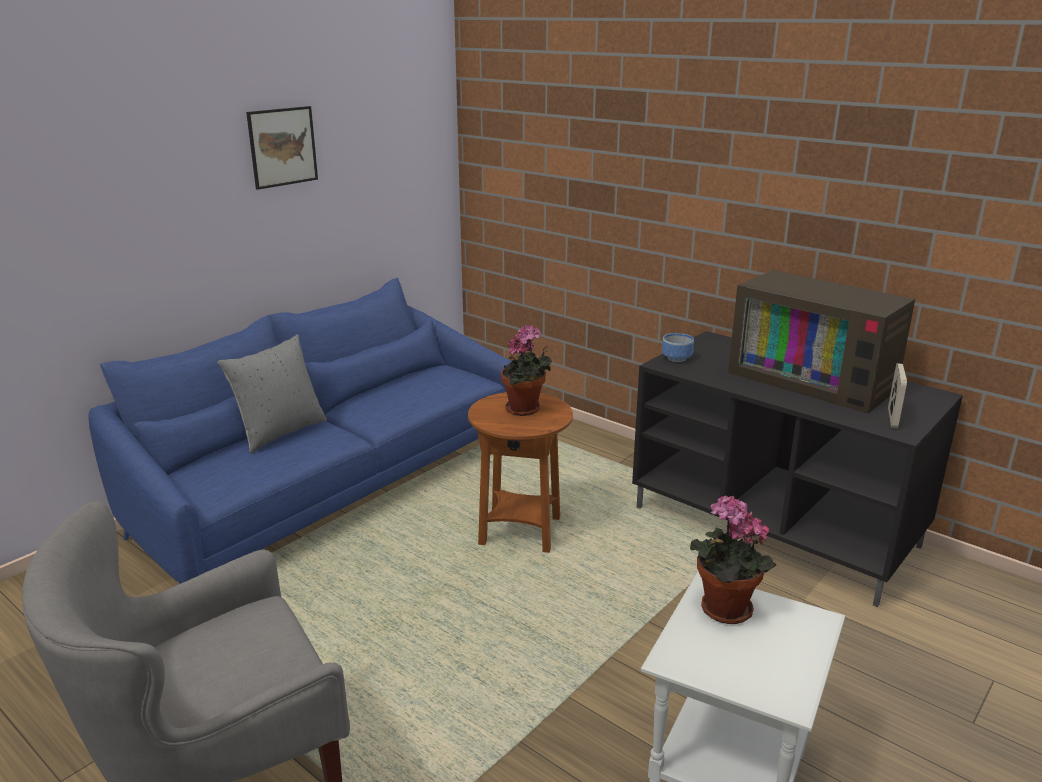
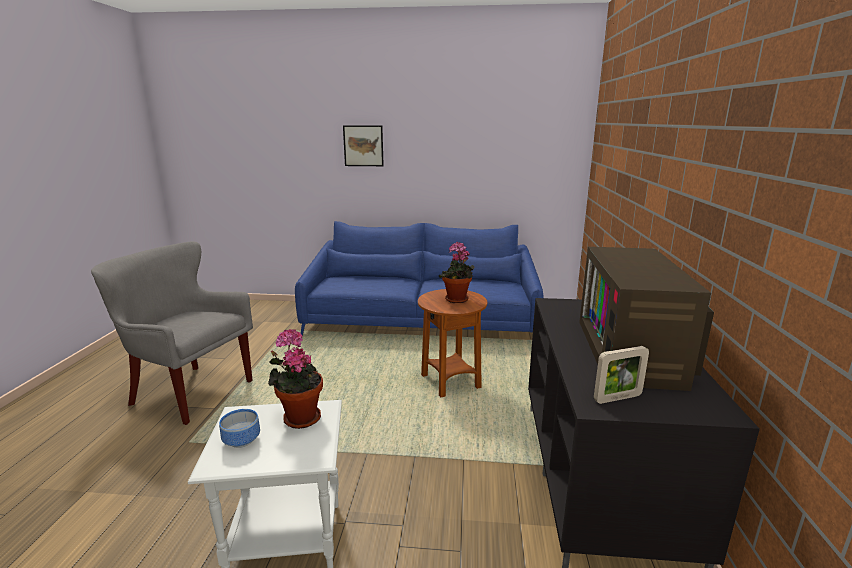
camera: 55 degrees right, 5 degrees down
(280, 432) = (390, 279): grey pillow -> none
(282, 147) = (451, 134): picture -> picture (363, 146)
(675, 358) = (569, 303): bowl -> bowl (242, 439)

